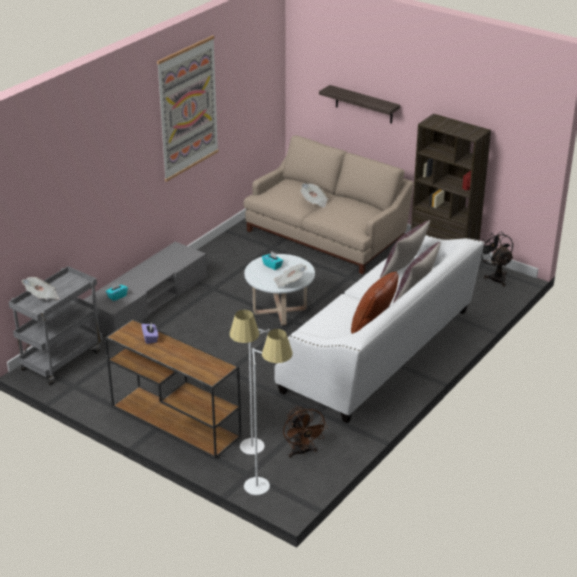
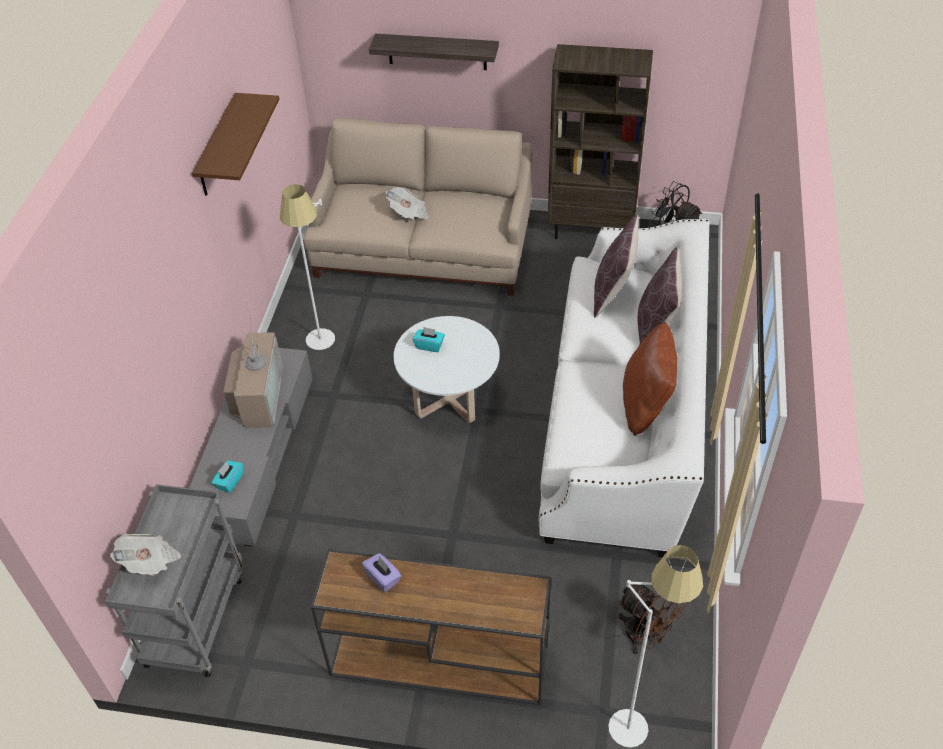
camera: 25 degrees left, 15 degrees up
(162, 265) = (258, 395): none -> television
(188, 108) = (218, 147): picture -> brown shelf
(250, 454) = (580, 672): white floor lamp -> white floor lamp (324, 348)
(289, 282) = (472, 367): newspaper -> none

